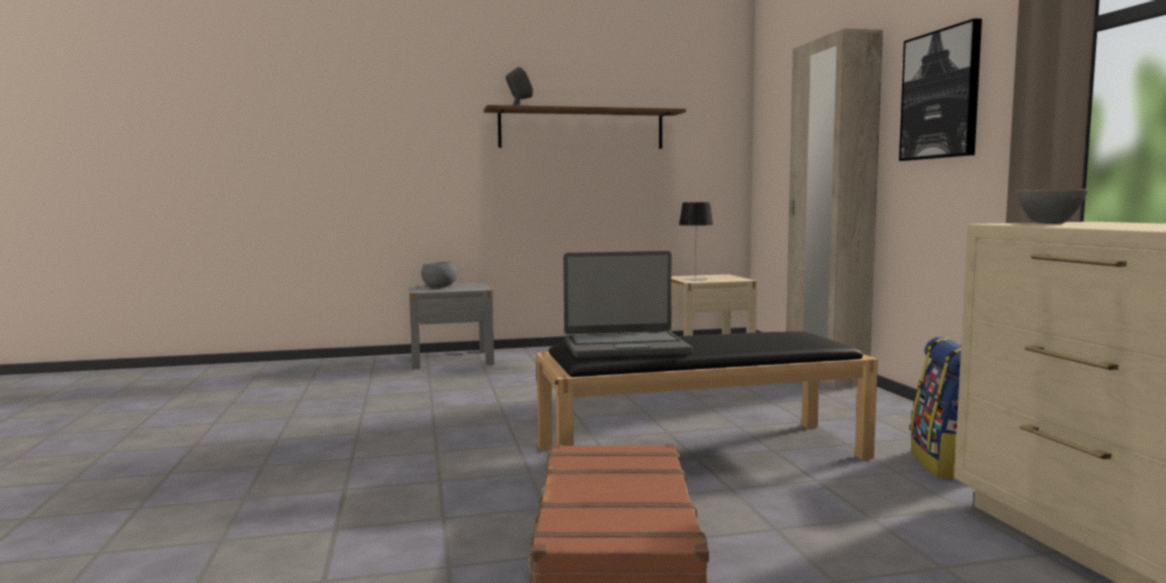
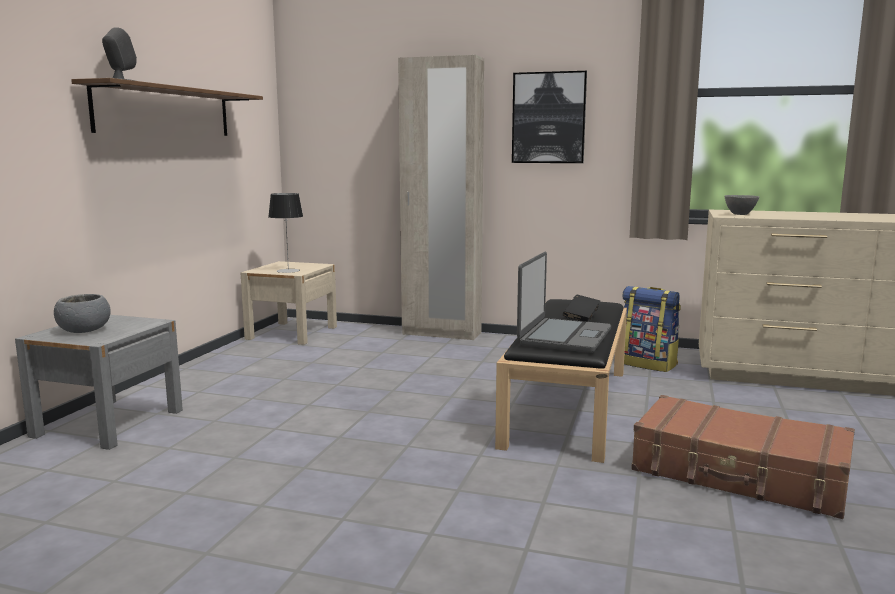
camera: 60 degrees left, 5 degrees up
(721, 343) = (581, 318): none -> black book

